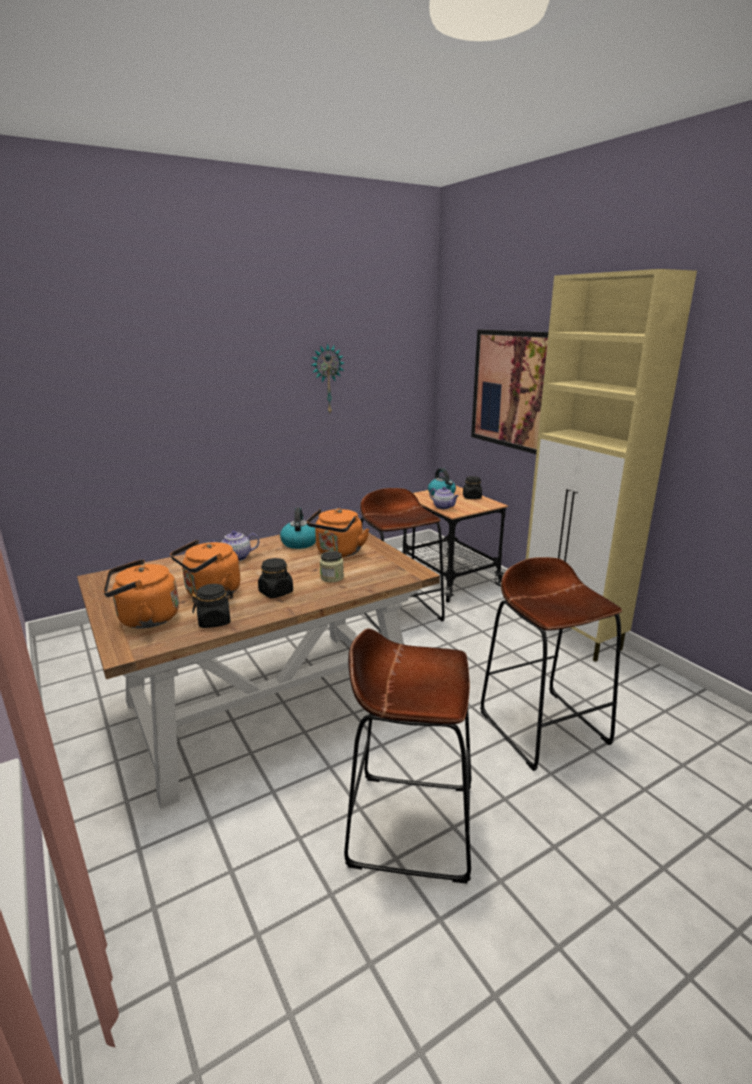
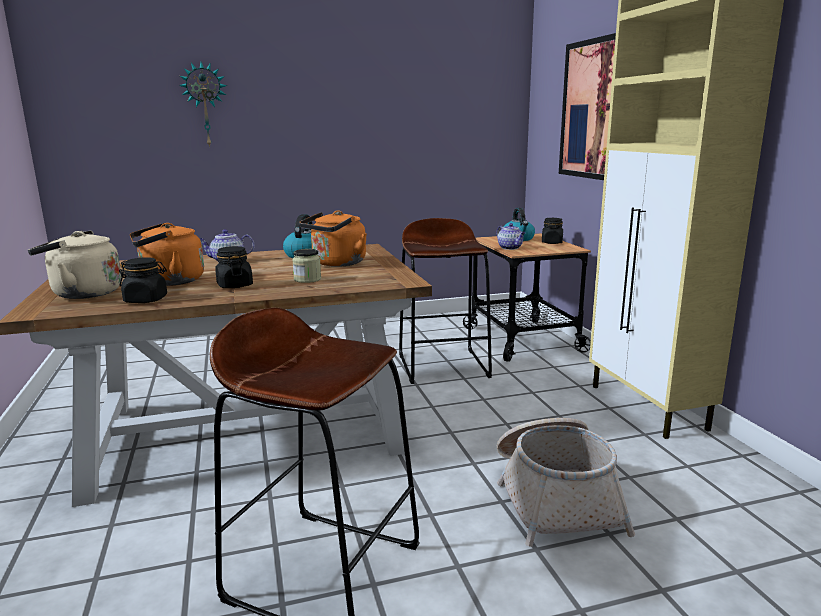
camera: 15 degrees right, 5 degrees down
(144, 619) = (82, 294): orange kettle -> beige kettle
(327, 379) = (396, 106): wall clock -> wall clock (205, 105)
(543, 727) = (555, 497): brown stool -> basket

